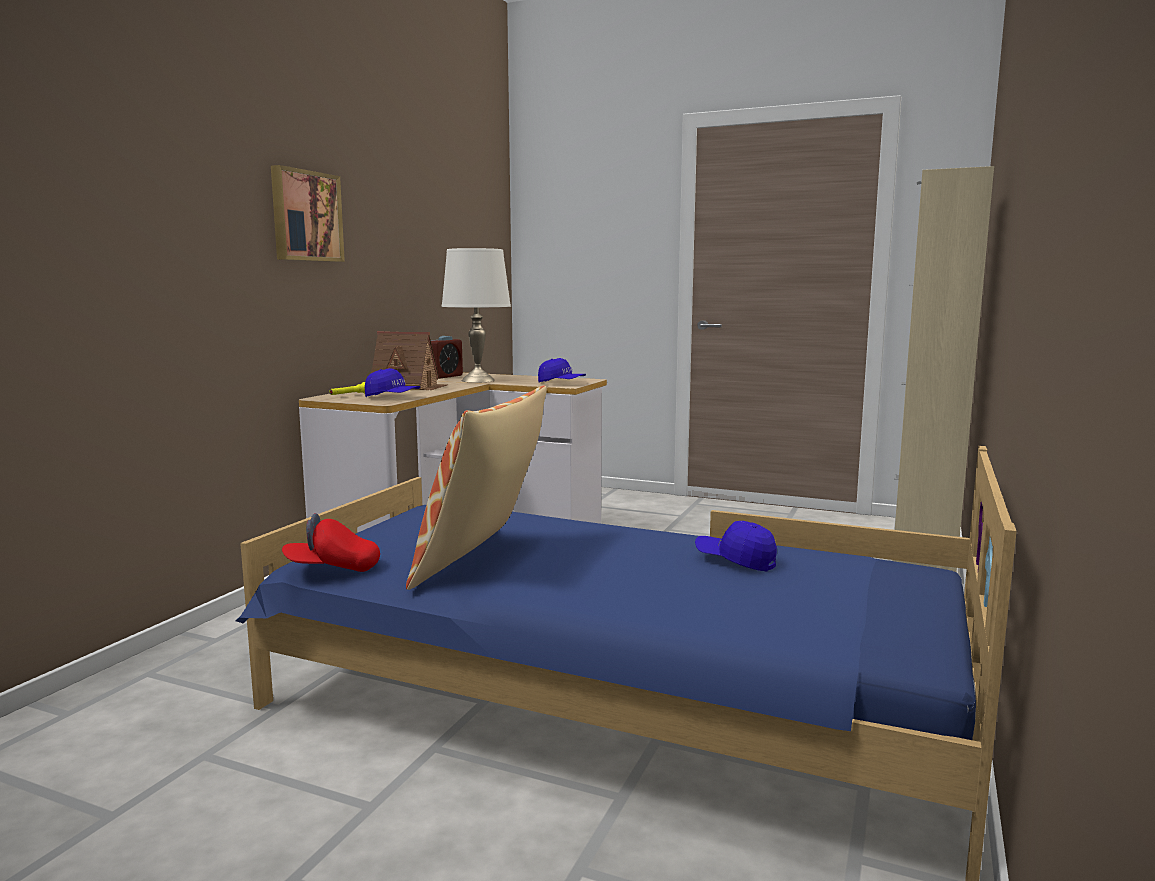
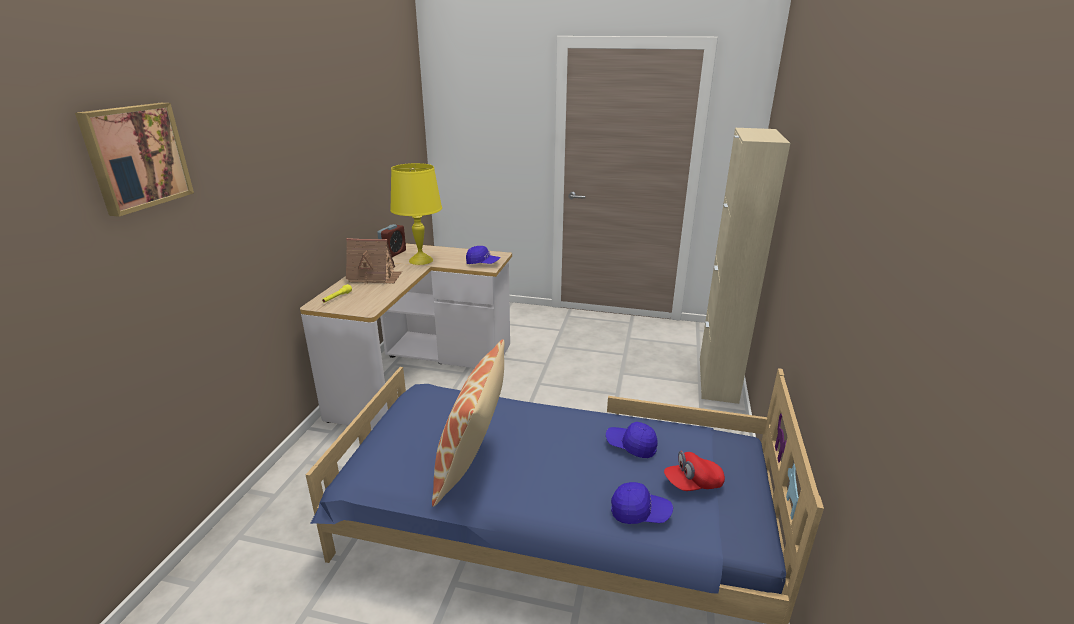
camera: 10 degrees left, 15 degrees up
(305, 216) = (285, 169): picture -> picture (136, 157)
(332, 568) = (373, 484): red cap -> red cap (692, 483)
(392, 397) = (369, 300): blue cap -> blue cap (640, 513)
(478, 380) = (421, 260): white table lamp -> yellow table lamp

